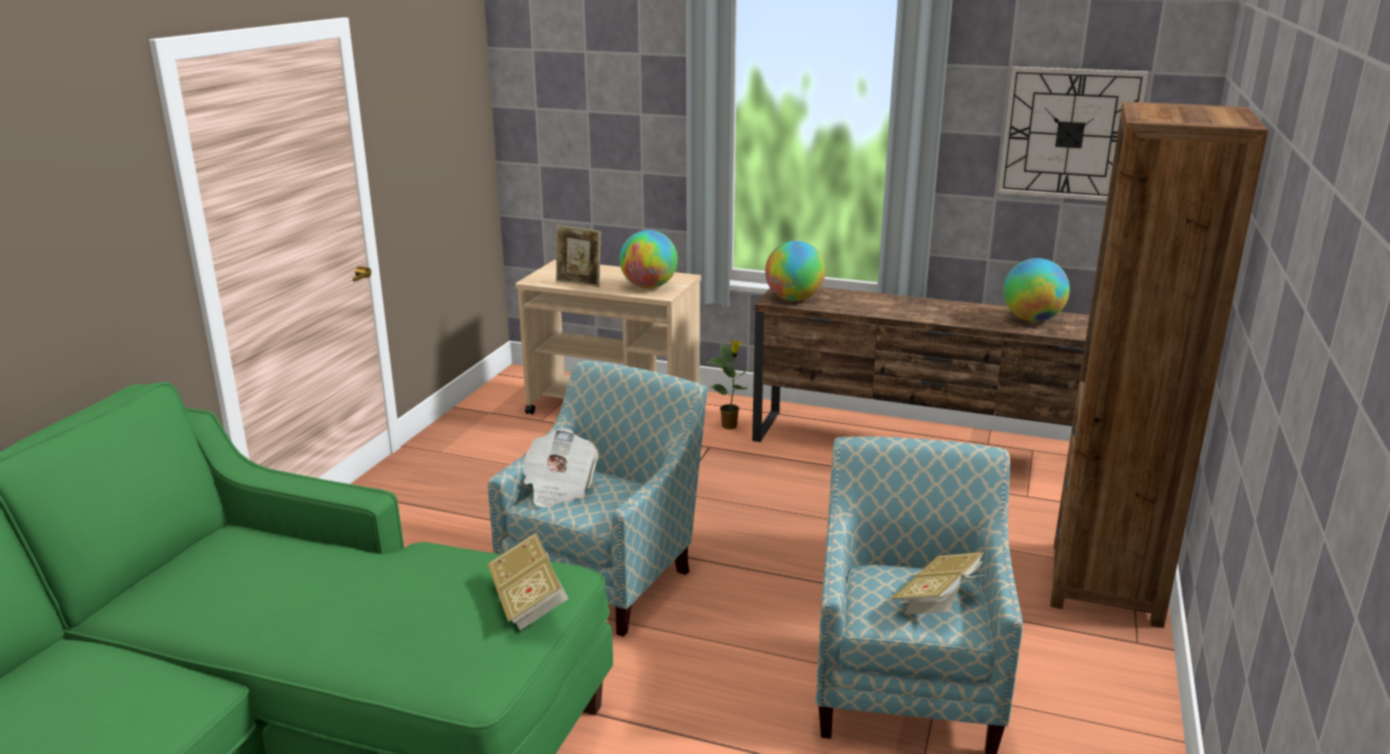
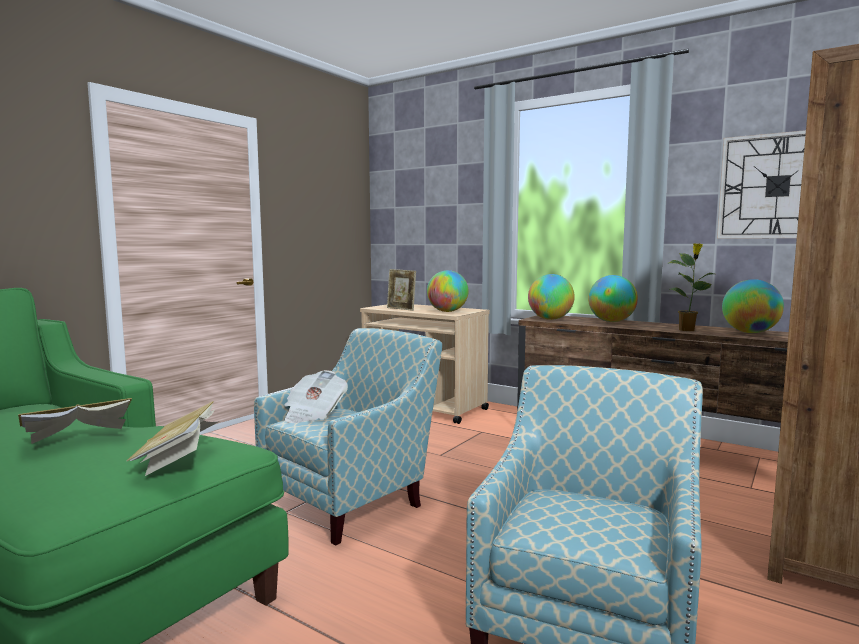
camera: 15 degrees right, 15 degrees down
(730, 426) = (504, 422): potted plant -> potted plant (688, 330)
(871, 301) = (611, 321): none -> globe
(939, 601) = (610, 523): book -> book (79, 440)

